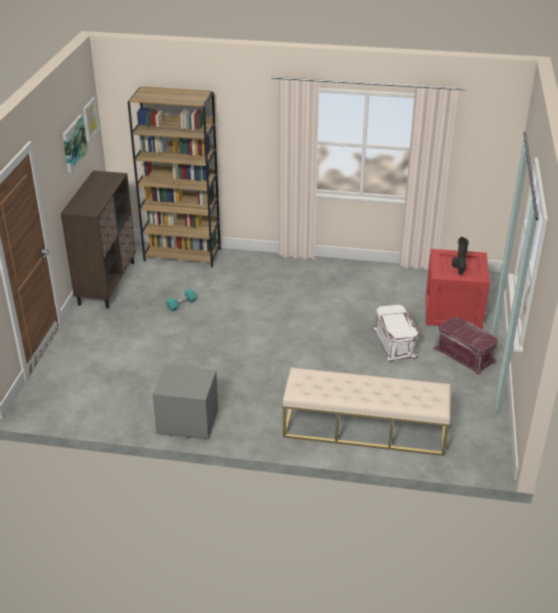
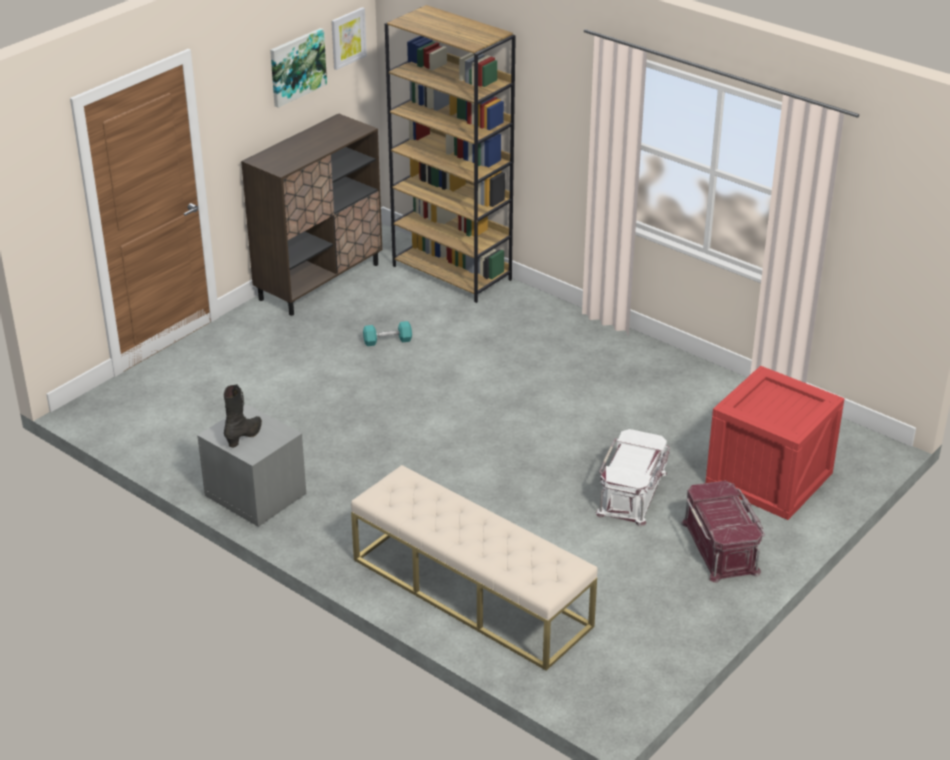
camera: 30 degrees right, 0 degrees up
(458, 268) = (774, 408): black boot -> black boot (245, 436)

